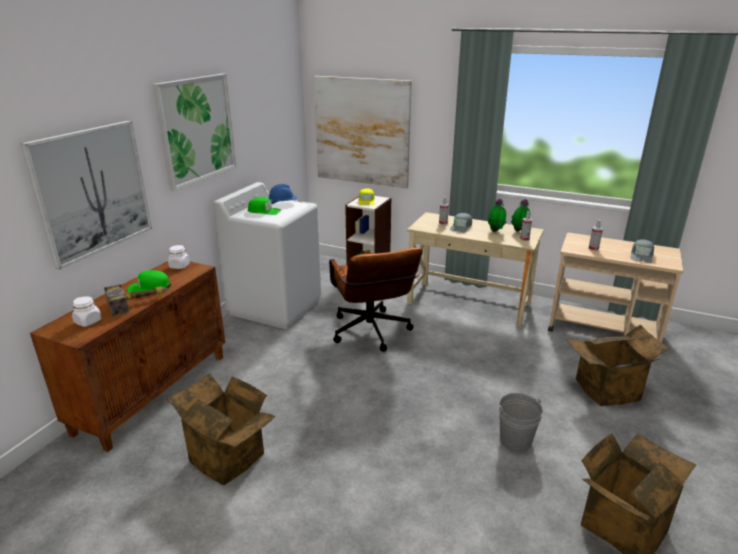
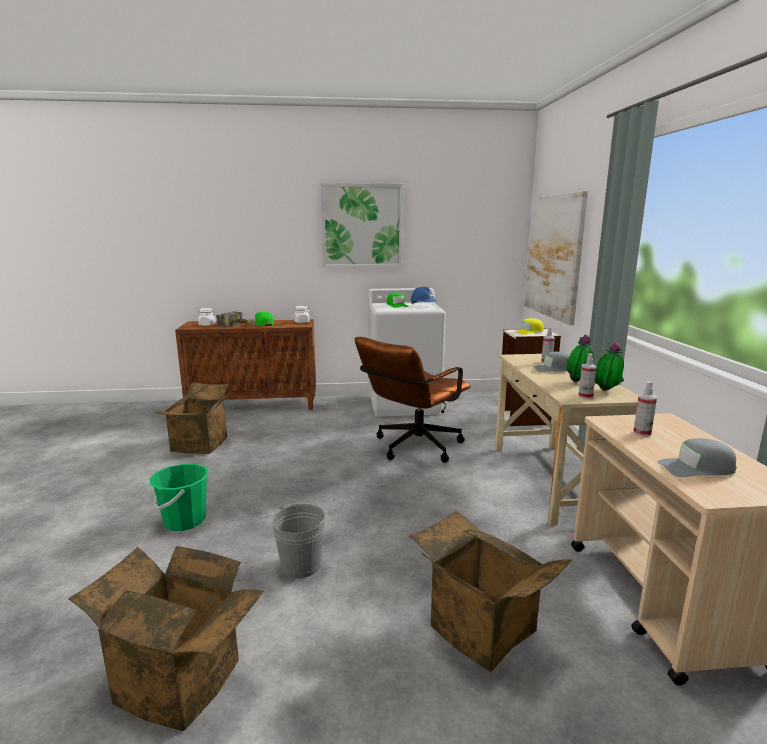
camera: 60 degrees right, 10 degrees down
(93, 191) = (253, 248): picture -> none
(407, 496) = (184, 521): none -> green bucket

